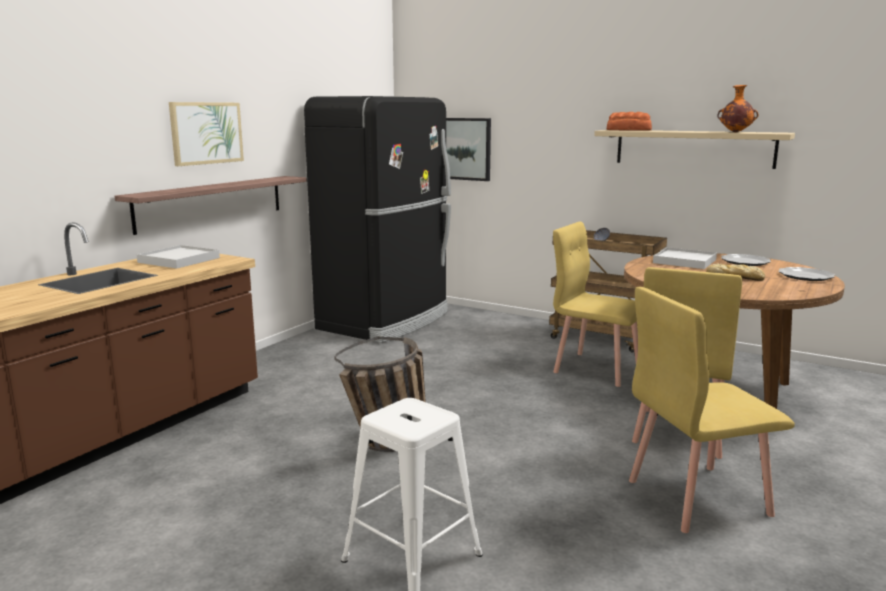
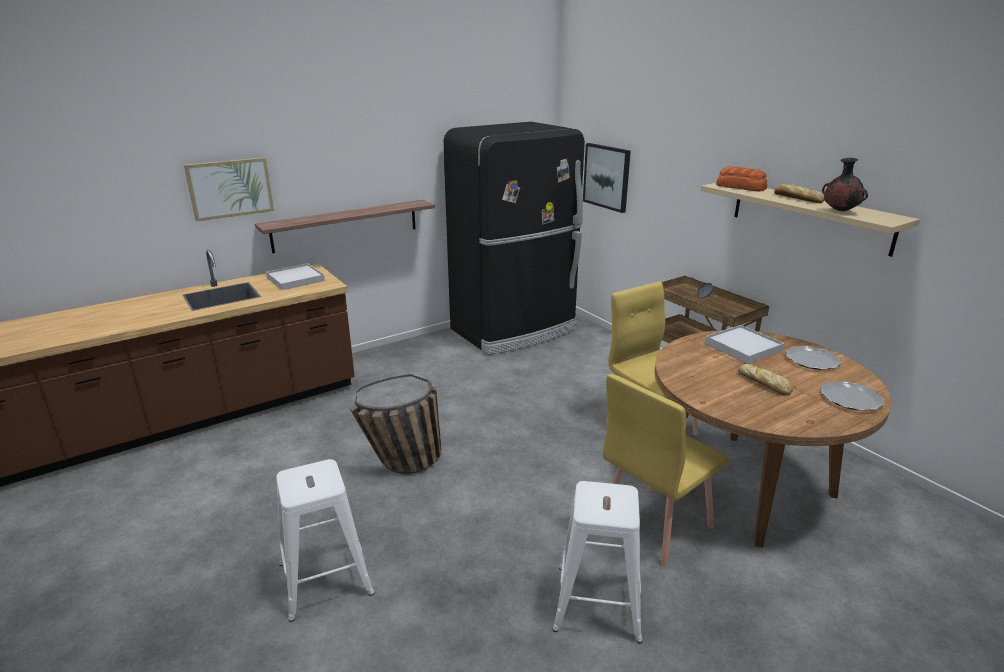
camera: 25 degrees right, 10 degrees up
(206, 133) = (341, 168): picture -> picture (230, 188)
(686, 131) = (796, 198): none -> bread
(696, 497) = (596, 601): yellow chair -> white stool
(735, 132) = (839, 211): orange vase -> black vase

